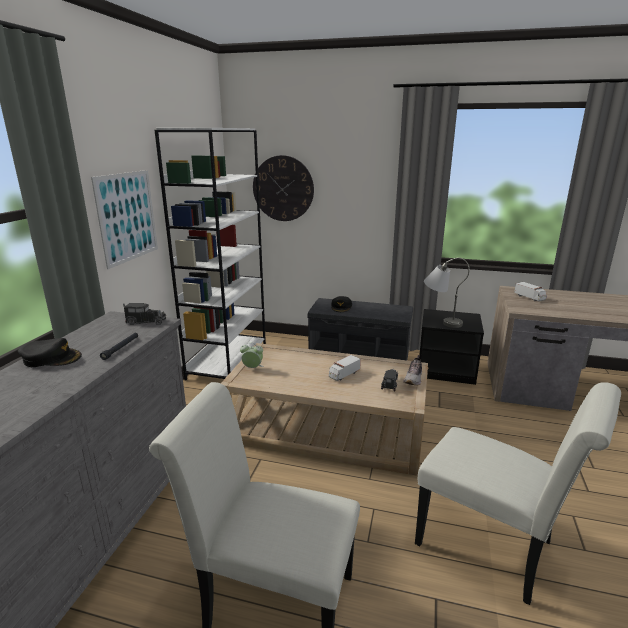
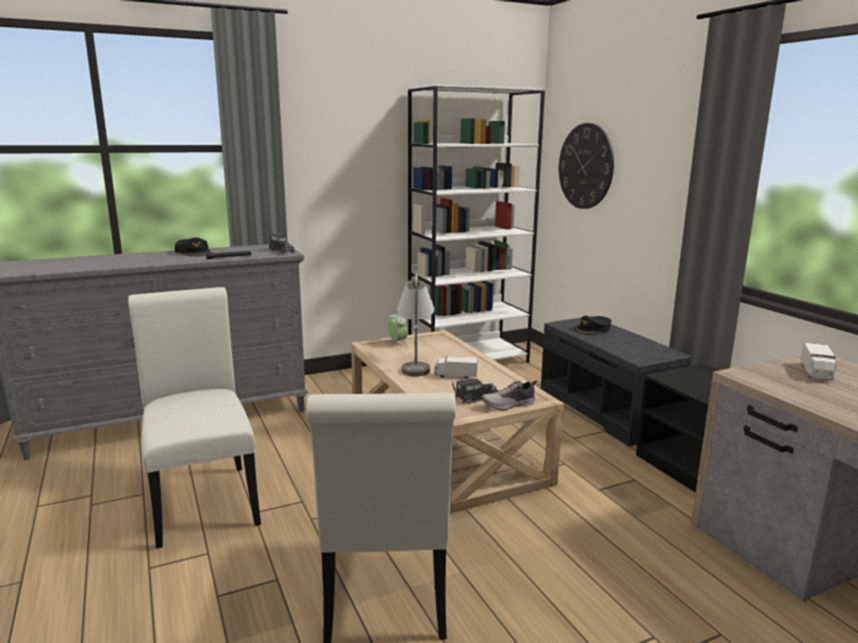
camera: 50 degrees right, 5 degrees down
(127, 217) = (353, 169): picture -> none
(440, 320) = (689, 379): grey table lamp -> grey table lamp (416, 364)

